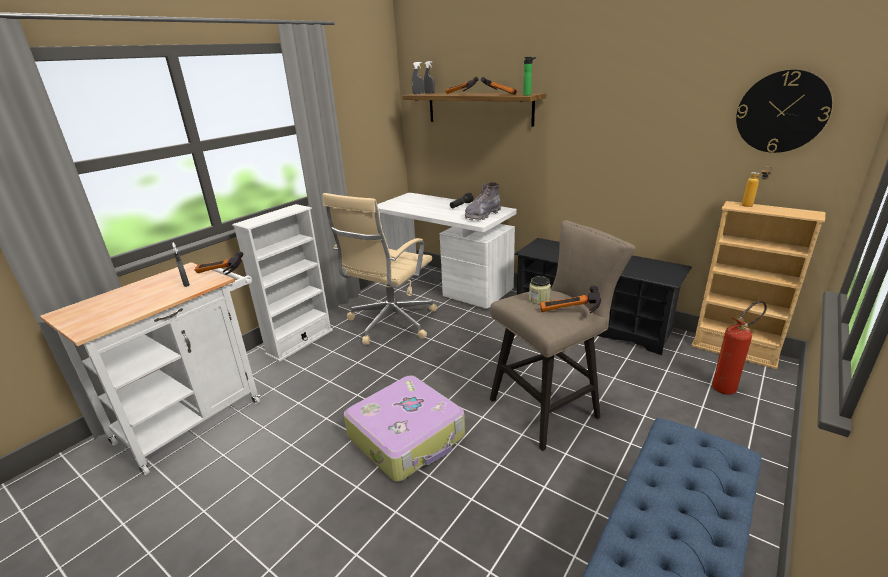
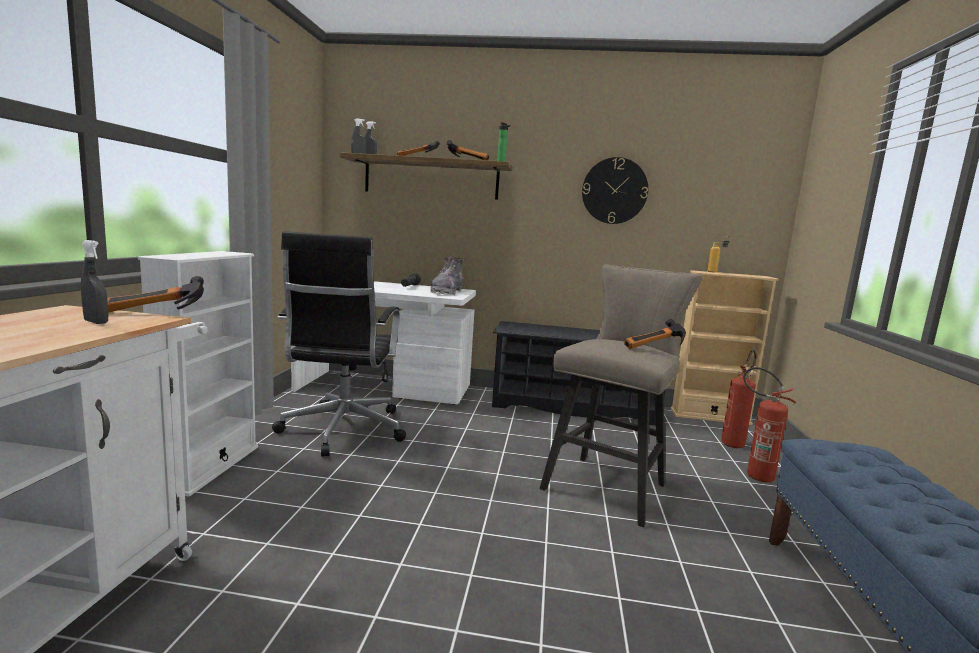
camera: 30 degrees left, 15 degrees down
(390, 323) = (342, 430): beige office chair -> black office chair
(407, 437) = (476, 549): suitcase -> none
(539, 300) = (611, 342): jar -> none
(707, 426) = (753, 474): none -> fire extinguisher
(782, 112) = (727, 192): wall clock -> wall clock (614, 191)

